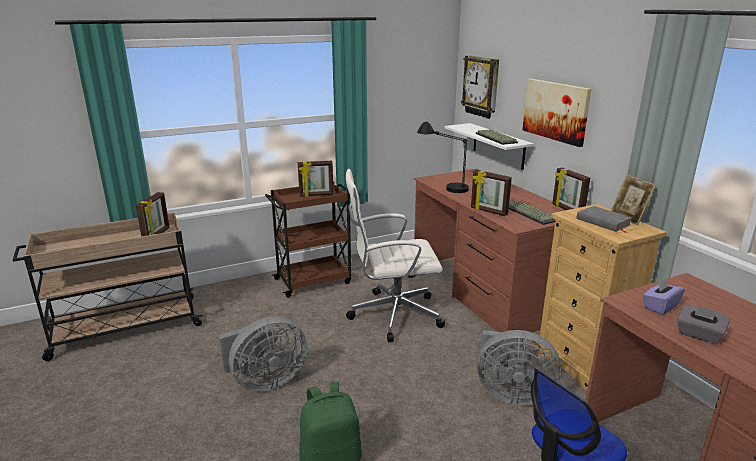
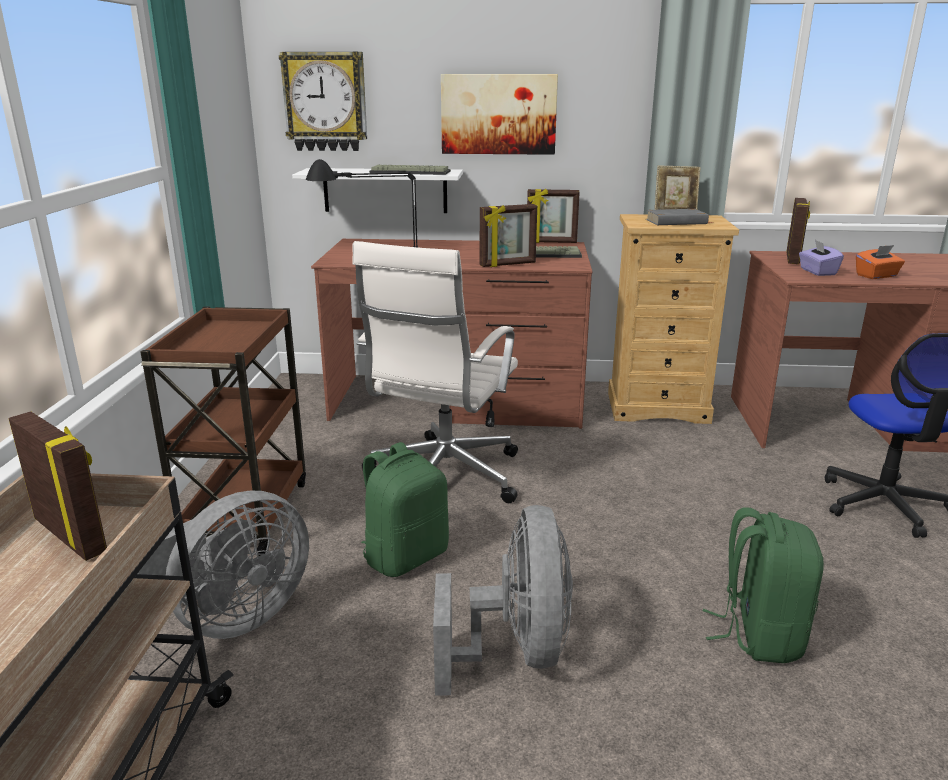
camera: 60 degrees left, 0 degrees up
(314, 329) = (405, 556): none -> green backpack
(316, 195) = (223, 334): picture frame -> picture frame (793, 258)
(511, 393) = (685, 462): grey fan -> grey fan (234, 618)
(699, 335) = (877, 276): grey tissue box -> orange tissue box

